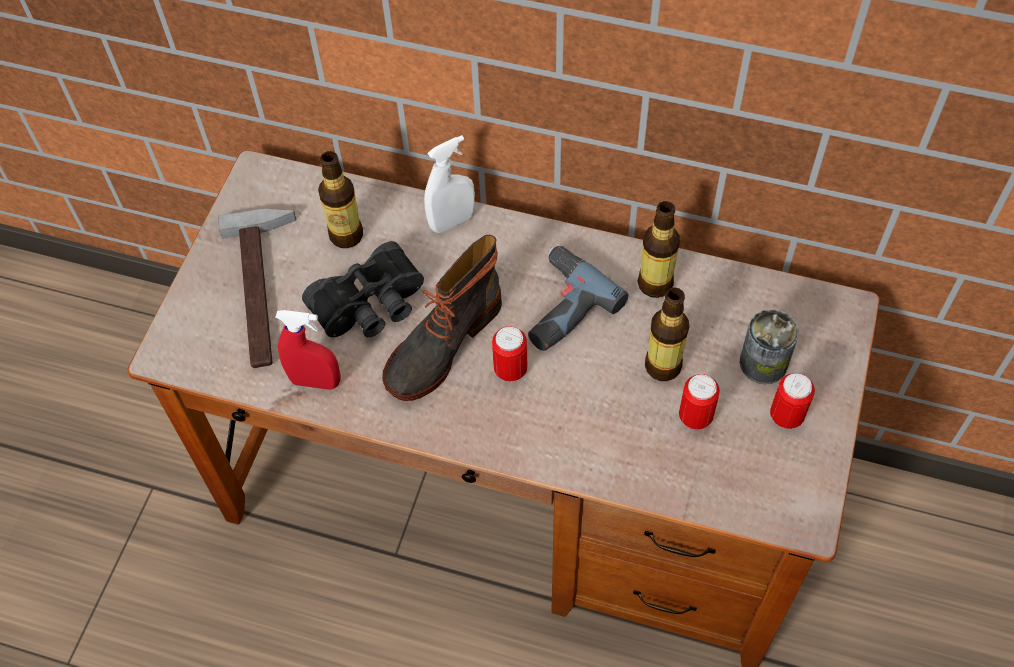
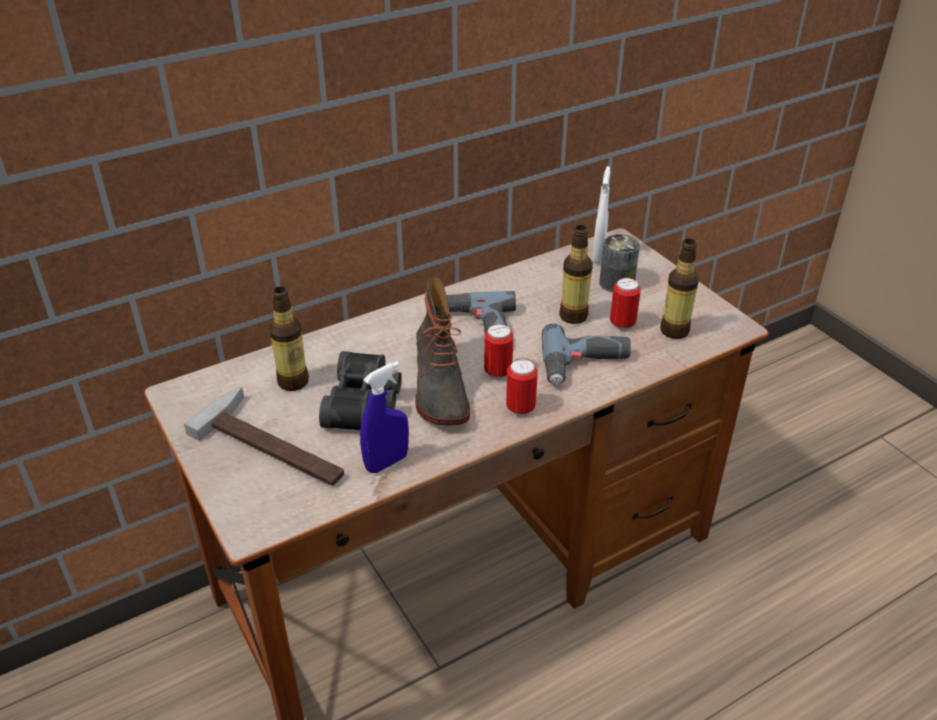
camera: 50 degrees left, 20 degrees down
(315, 381) = (386, 462): red spray bottle -> blue spray bottle
(452, 221) = (354, 333): white spray bottle -> white spray bottle (598, 255)
(594, 432) = (585, 365): none -> power drill
(655, 284) = (514, 288): bottle -> bottle (674, 331)
(786, 416) = (660, 295): can -> can (520, 409)

